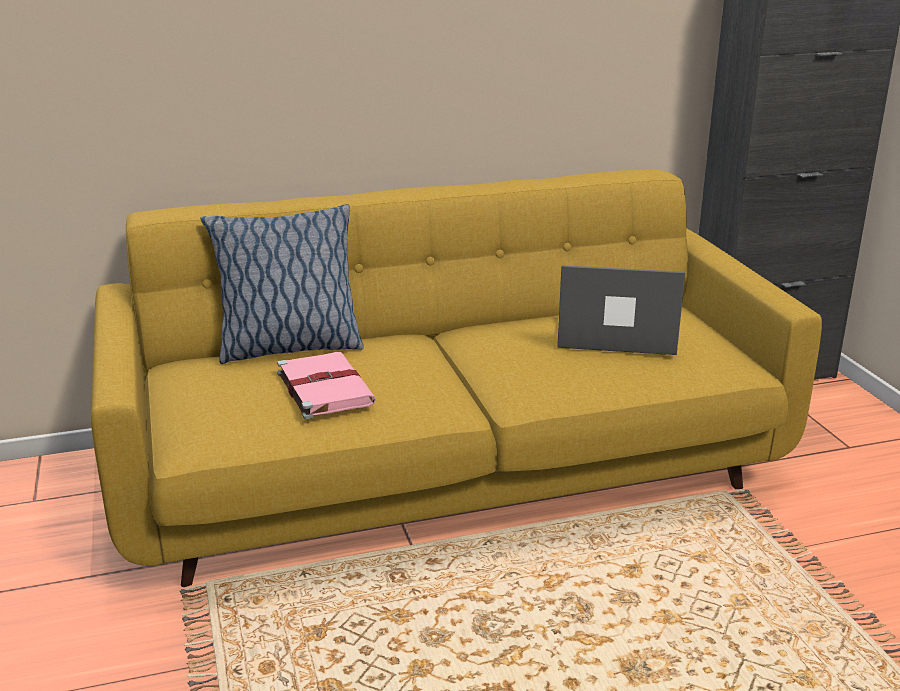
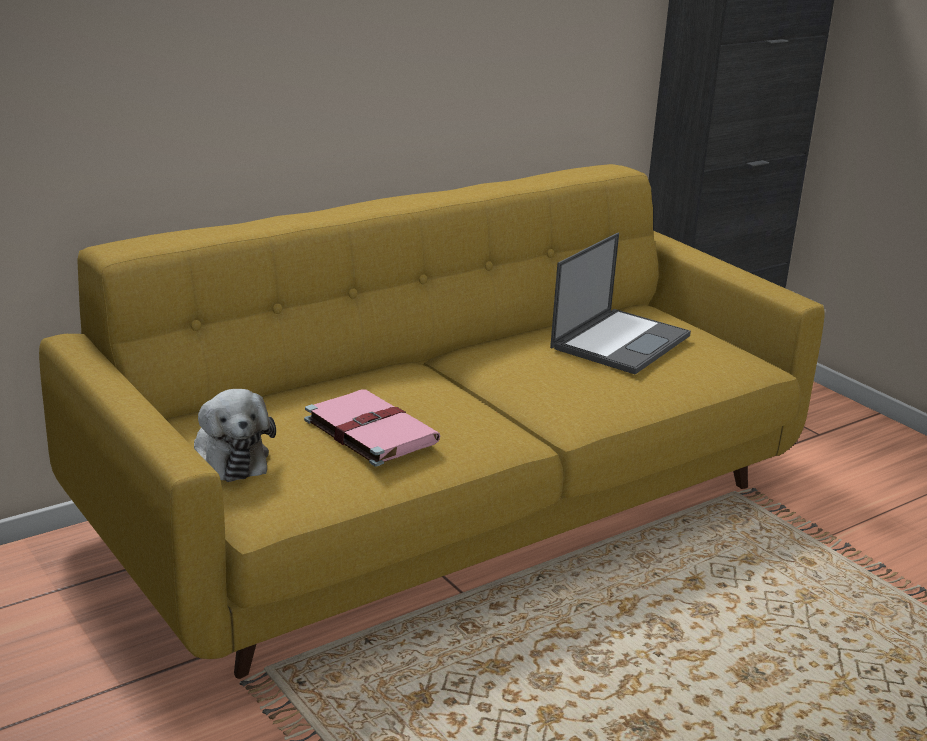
camera: 20 degrees left, 0 degrees up
(196, 397) = (228, 458): none -> plush toy
(288, 348) = (289, 391): pillow -> none
(614, 333) = (621, 341): laptop -> laptop turned 135 degrees clockwise

